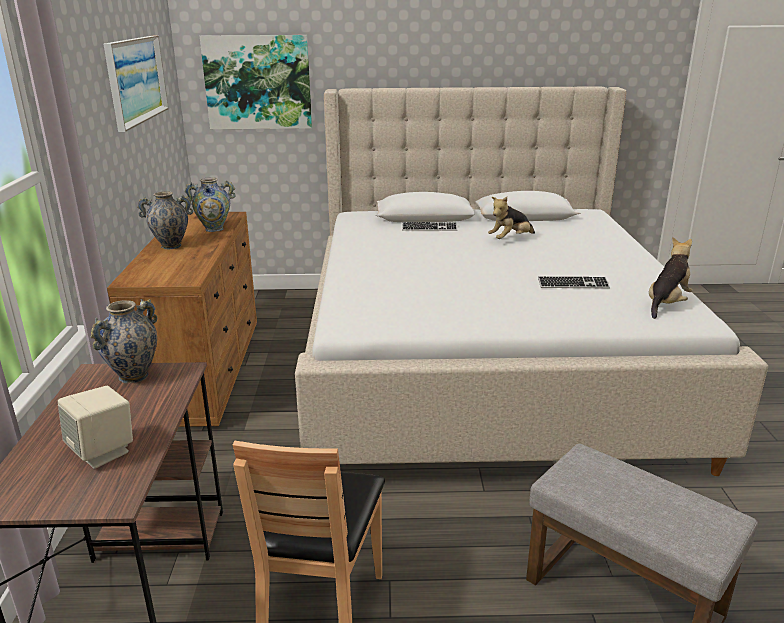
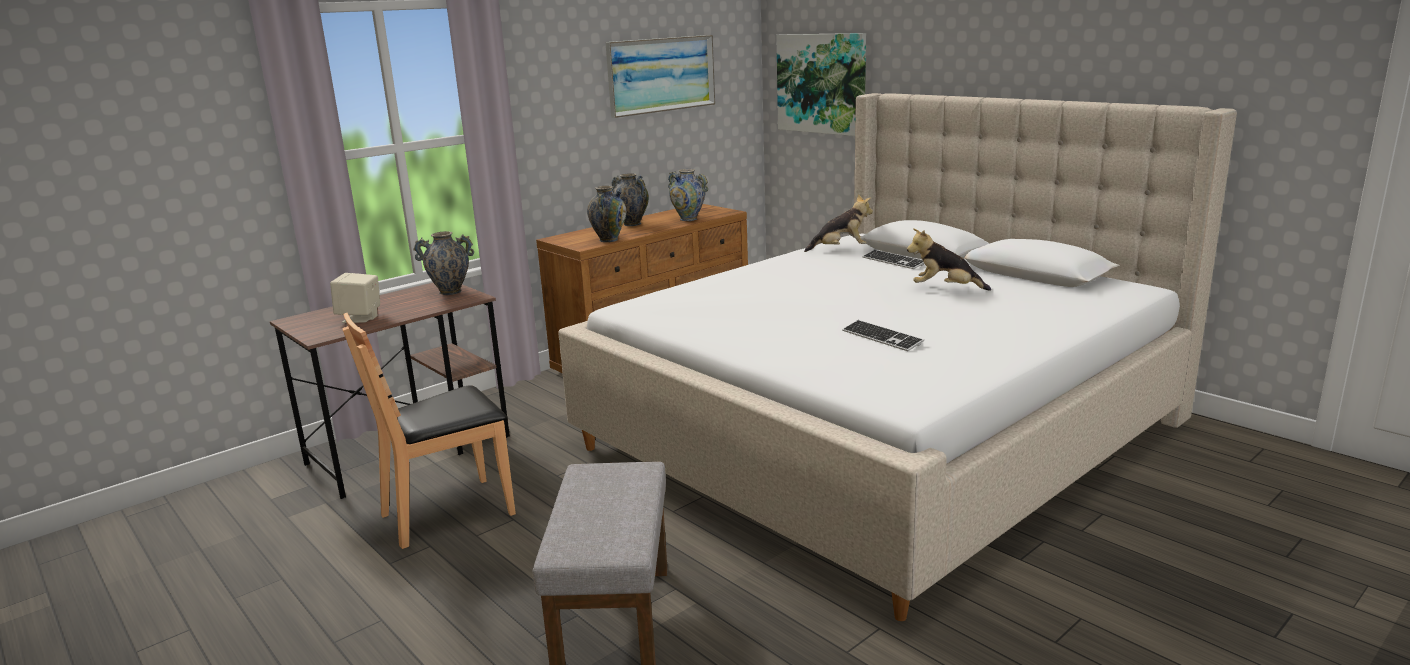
camera: 50 degrees right, 5 degrees down
(195, 267) = (609, 240): none -> vase
(667, 304) = (923, 380): plush toy -> plush toy (840, 249)

